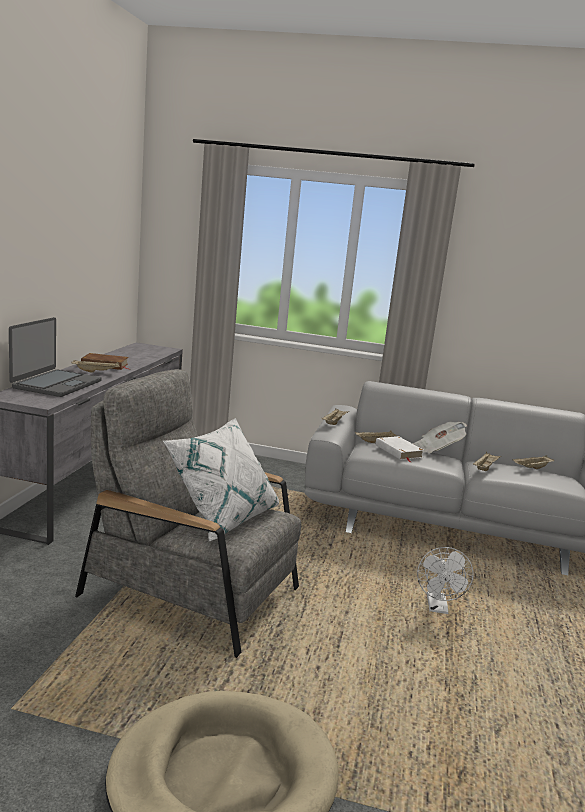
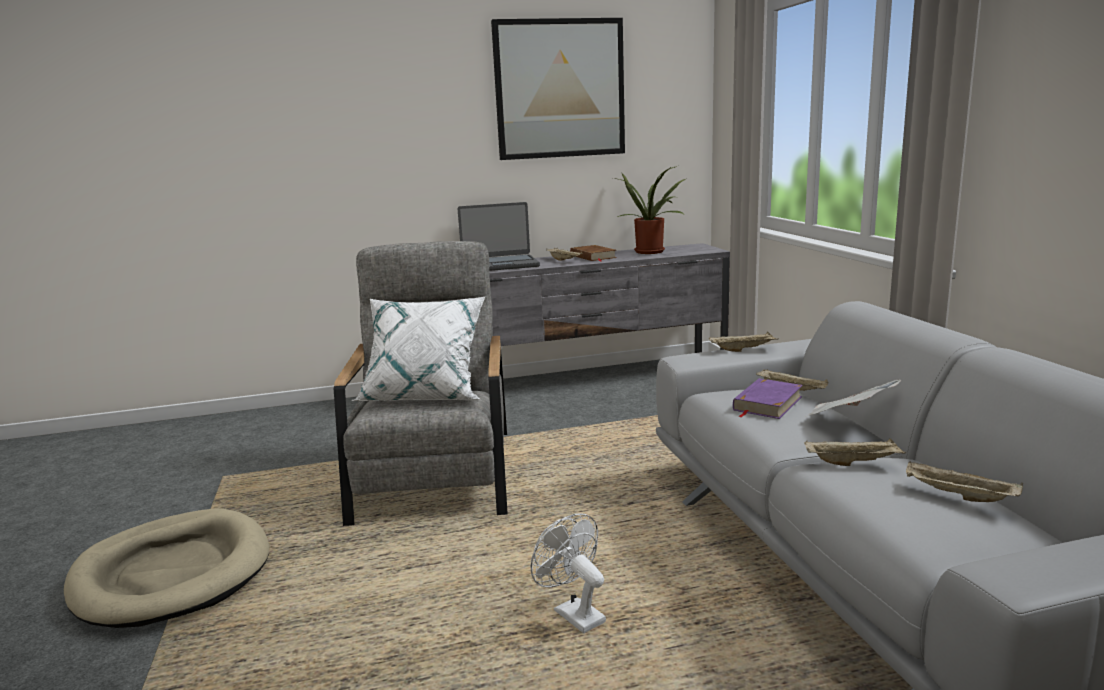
camera: 65 degrees right, 0 degrees up
(71, 206) = (559, 89): none -> picture
(130, 354) = (651, 251): none -> potted plant
(398, 451) = (767, 403): white book -> purple book
(438, 608) = (573, 613): white fan -> white fan turned 75 degrees clockwise

